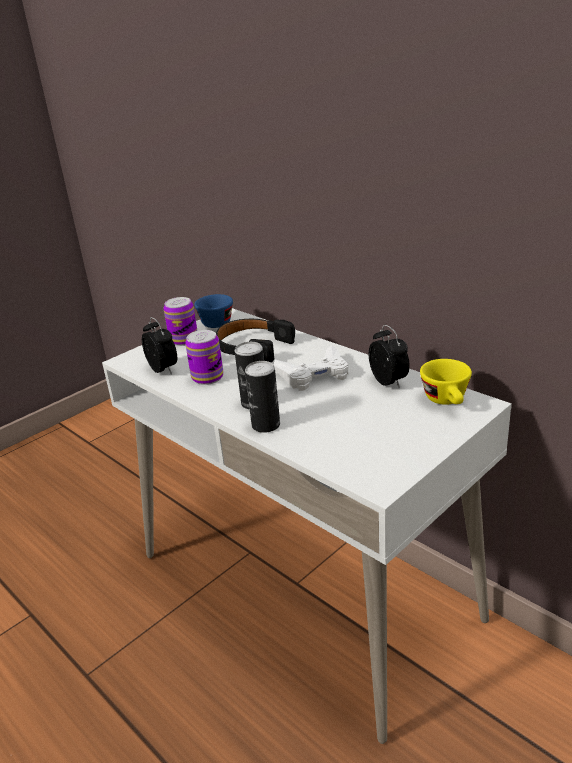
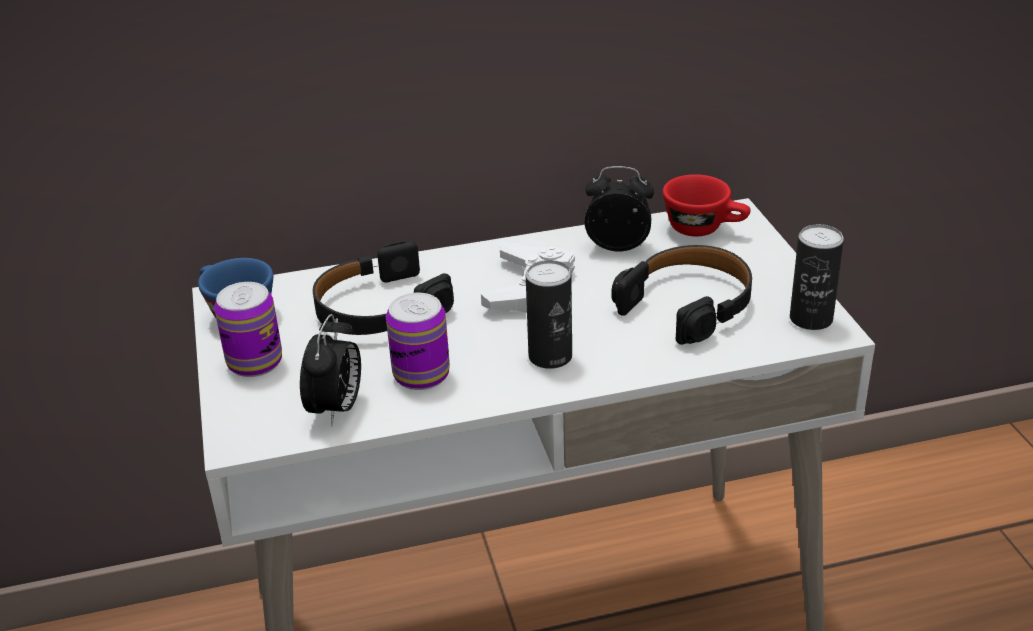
camera: 60 degrees left, 5 degrees up
(163, 370) = (336, 409): alarm clock -> alarm clock turned 105 degrees clockwise
(266, 425) = (619, 365): can -> can (811, 319)
(352, 425) = (688, 304): none -> black headphones
(447, 401) = (705, 228): yellow cup -> red cup

